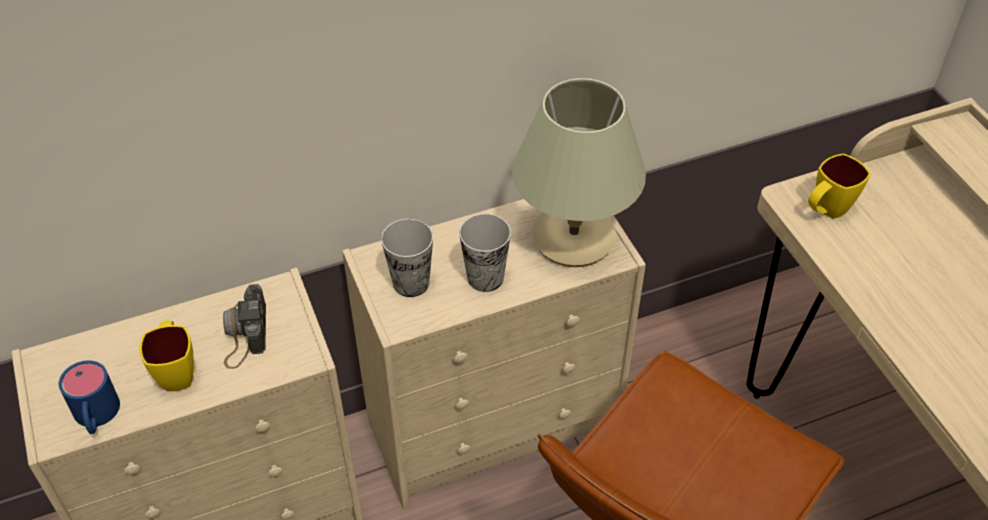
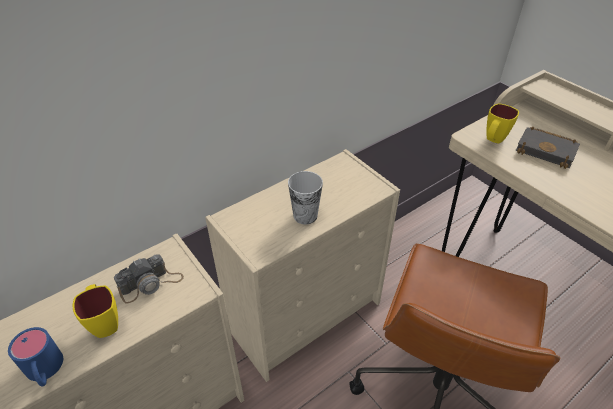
camera: 15 degrees left, 5 degrees down
(245, 333) = (151, 284): camera -> camera turned 105 degrees counterclockwise
(411, 283) = (258, 228): cup -> none
(573, 237) = (350, 182): beige table lamp -> none
(909, 247) = (547, 150): none -> black book

